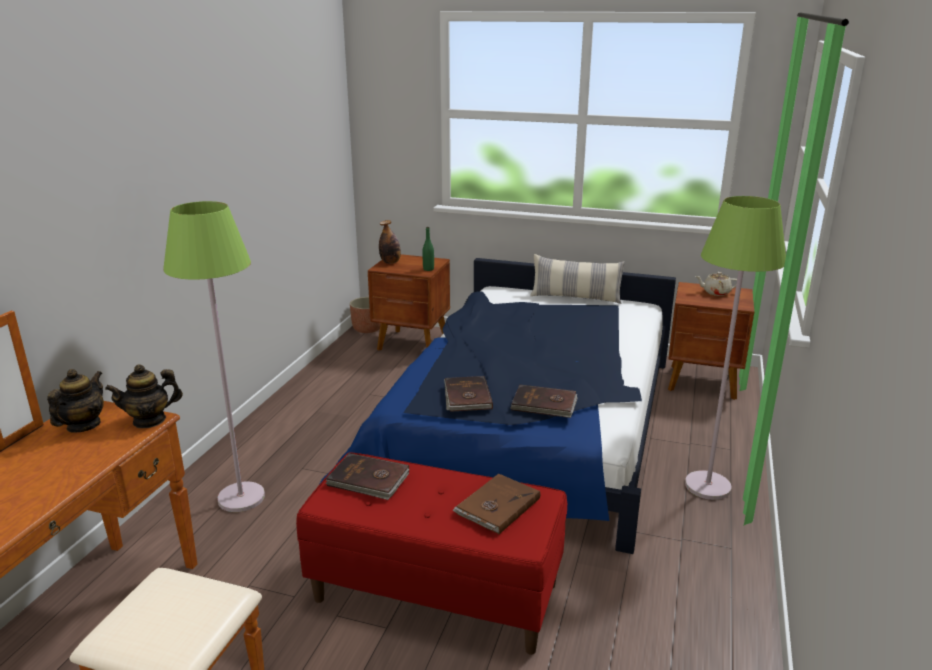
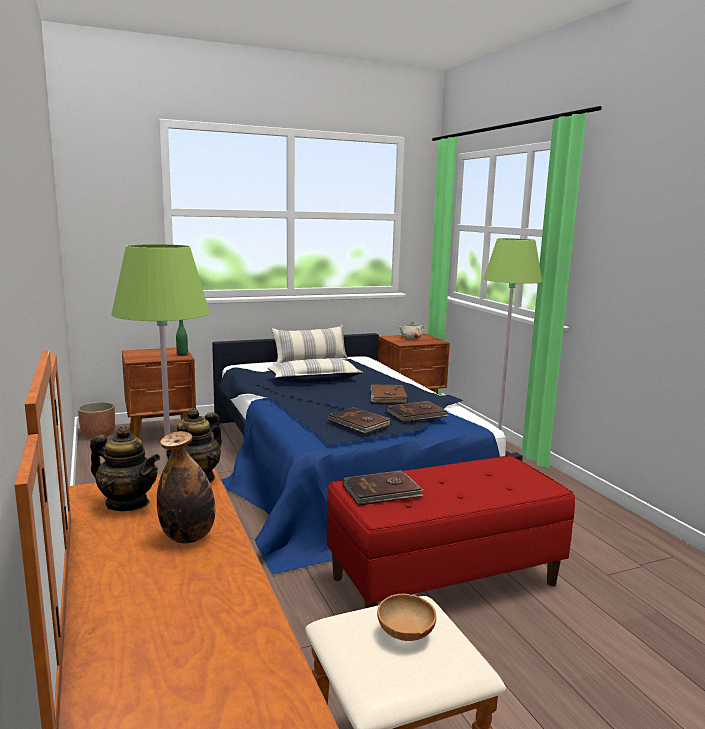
camera: 40 degrees left, 10 degrees down
(83, 425) = (127, 503): teapot -> teapot turned 135 degrees clockwise
(175, 610) = (405, 635): none -> brown bowl
(390, 262) = (136, 355): bottle -> bottle (188, 537)
(497, 506) = (493, 475): brown book -> brown book (387, 396)
(525, 328) = (314, 380): none -> pillow

